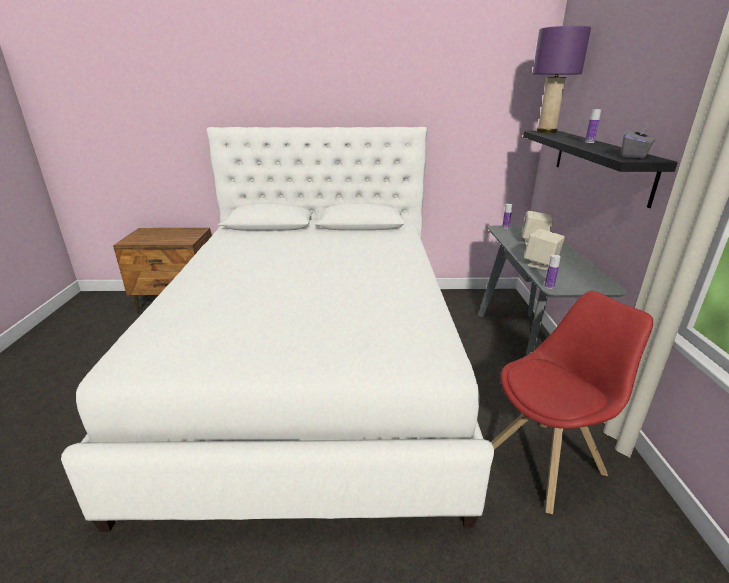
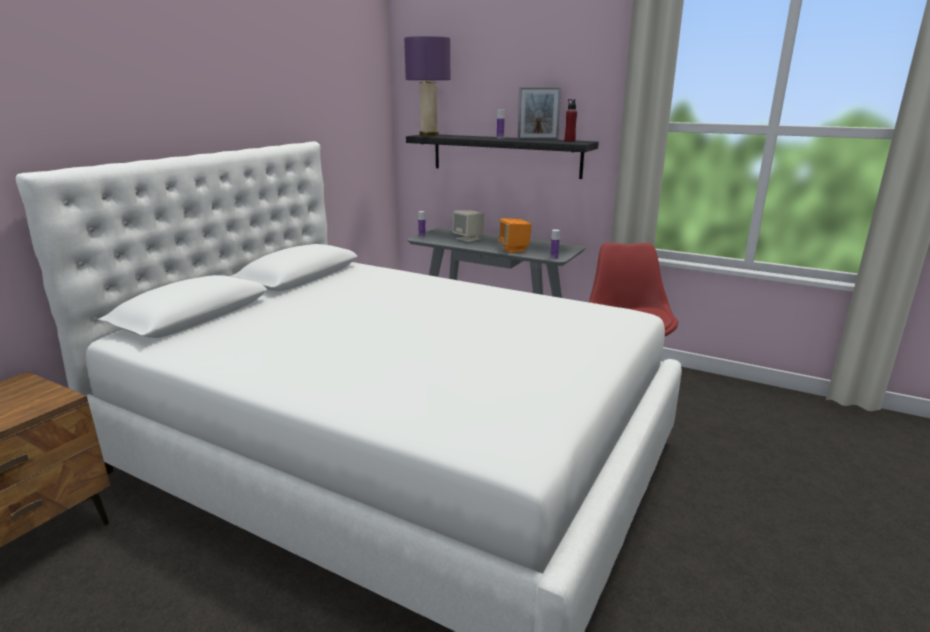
camera: 60 degrees left, 5 degrees down
(540, 265) = (514, 249): beige speaker -> orange speaker
(613, 149) = (537, 139): none -> picture frame
(634, 156) = (569, 141): grey tissue box -> red bottle

